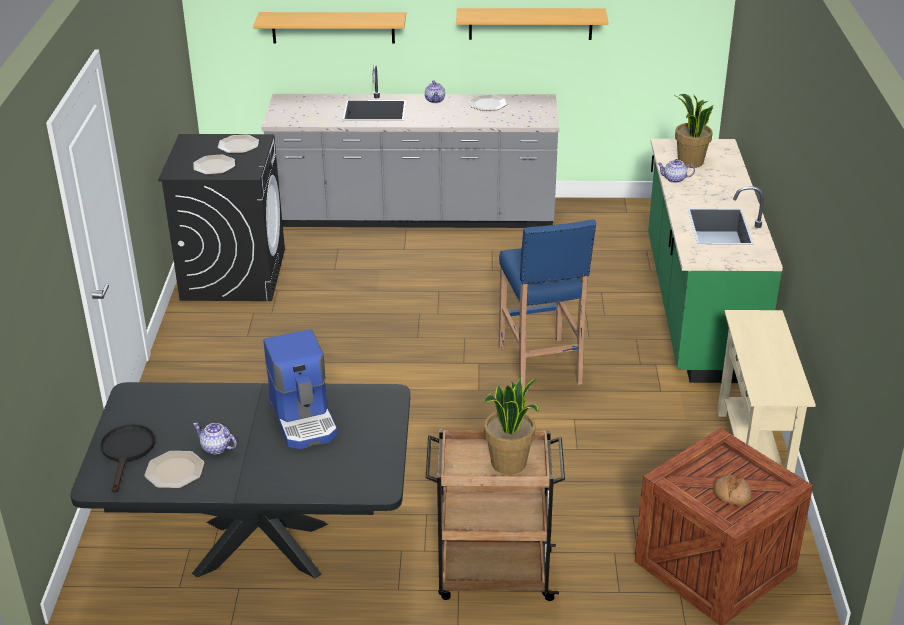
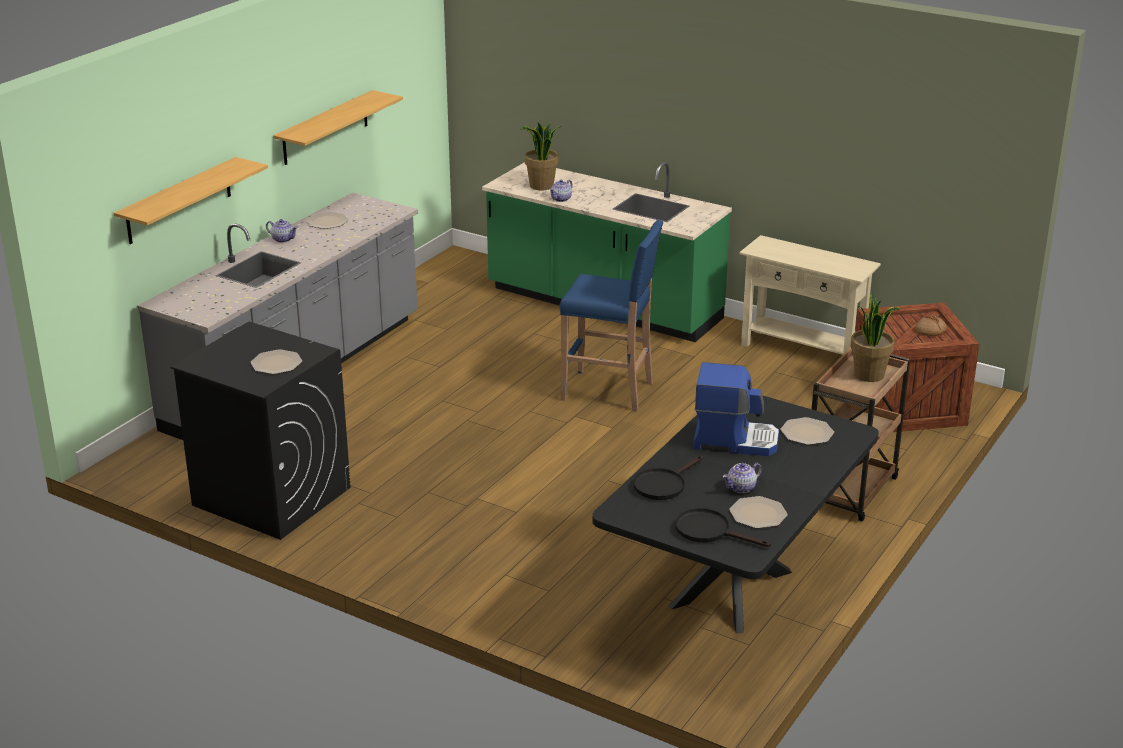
camera: 60 degrees left, 5 degrees down
(194, 403) = (663, 484): none -> black frying pan
(239, 145) = (248, 342): plate -> plate (807, 432)

